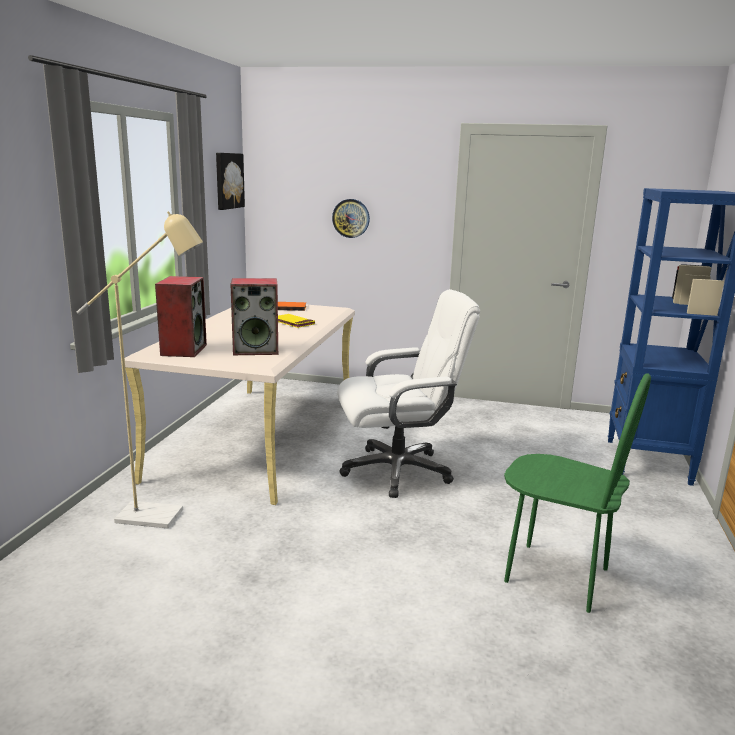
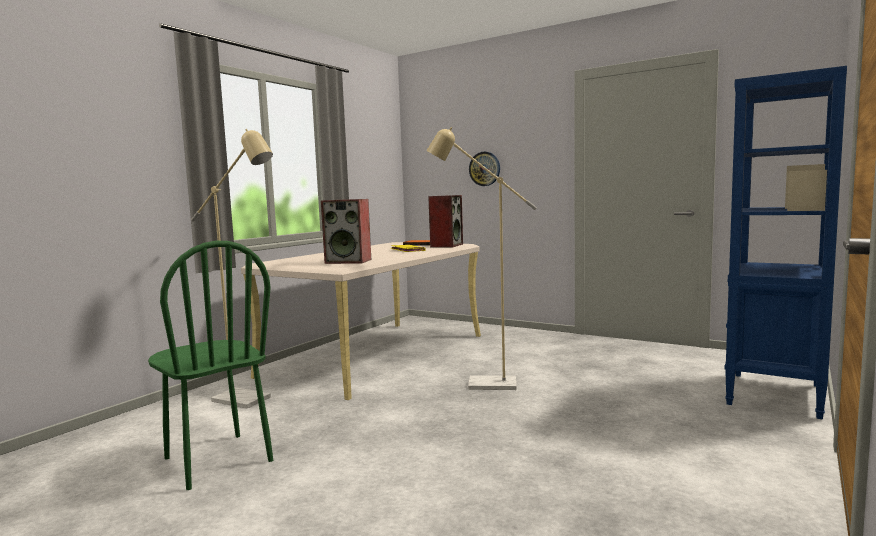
camera: 20 degrees right, 10 degrees down
(183, 350) = (291, 261): speaker -> speaker (446, 245)
(228, 181) = (382, 144): picture -> none
(398, 471) = (482, 384): white office chair -> beige floor lamp
(556, 575) = (582, 481): green chair -> green chair (217, 460)

